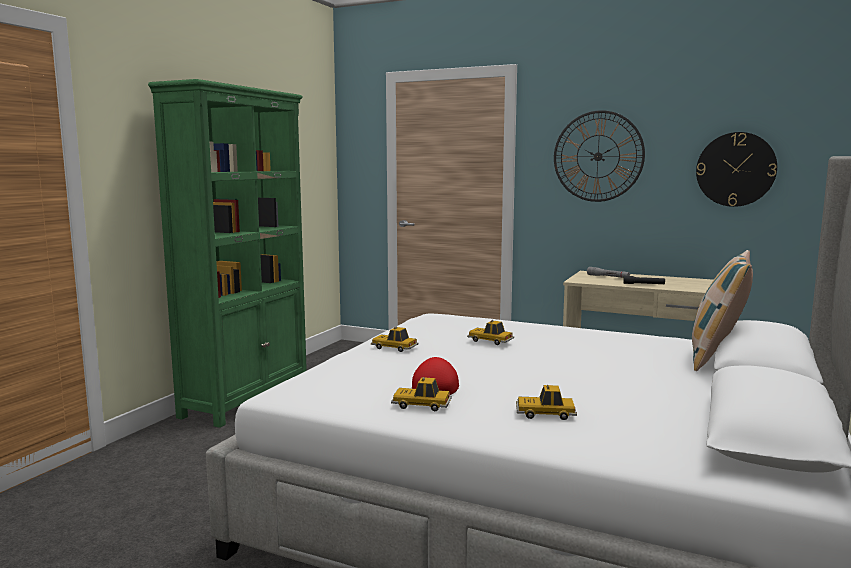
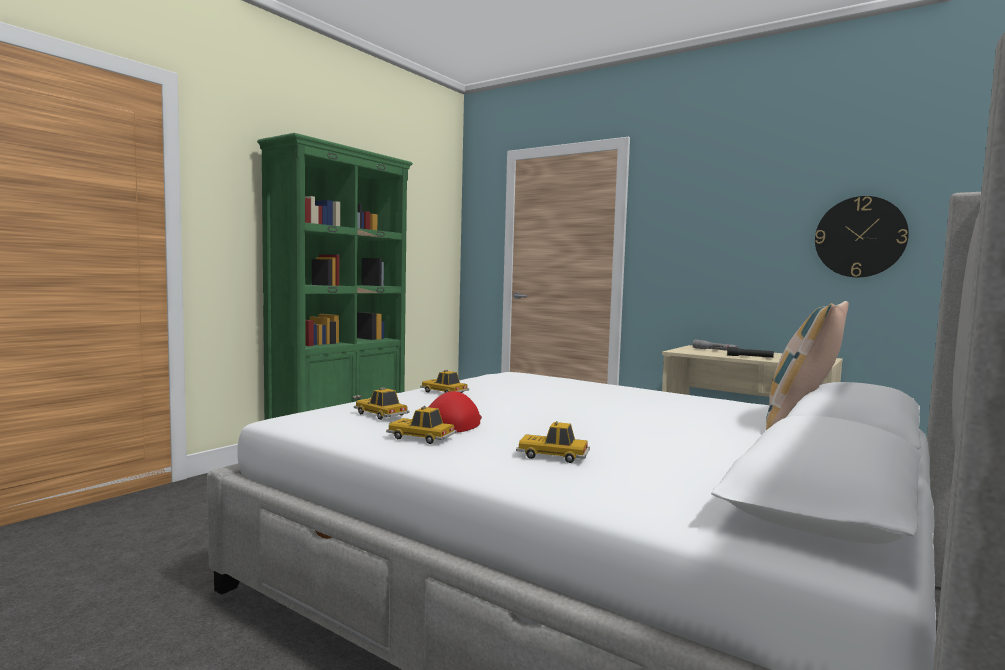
camera: 10 degrees right, 5 degrees down
(490, 341) = (548, 392): toy car -> toy car (381, 415)
(598, 156) = (709, 226): wall clock -> none

